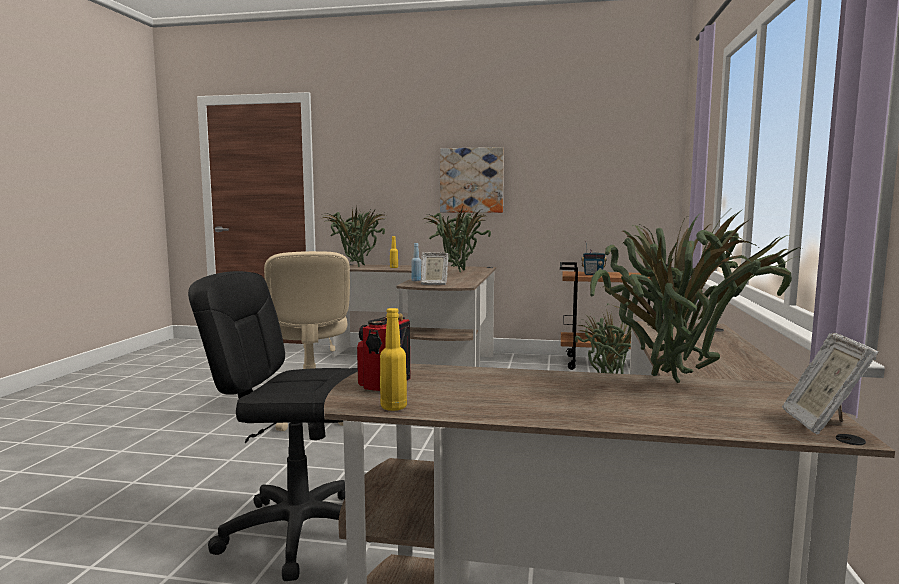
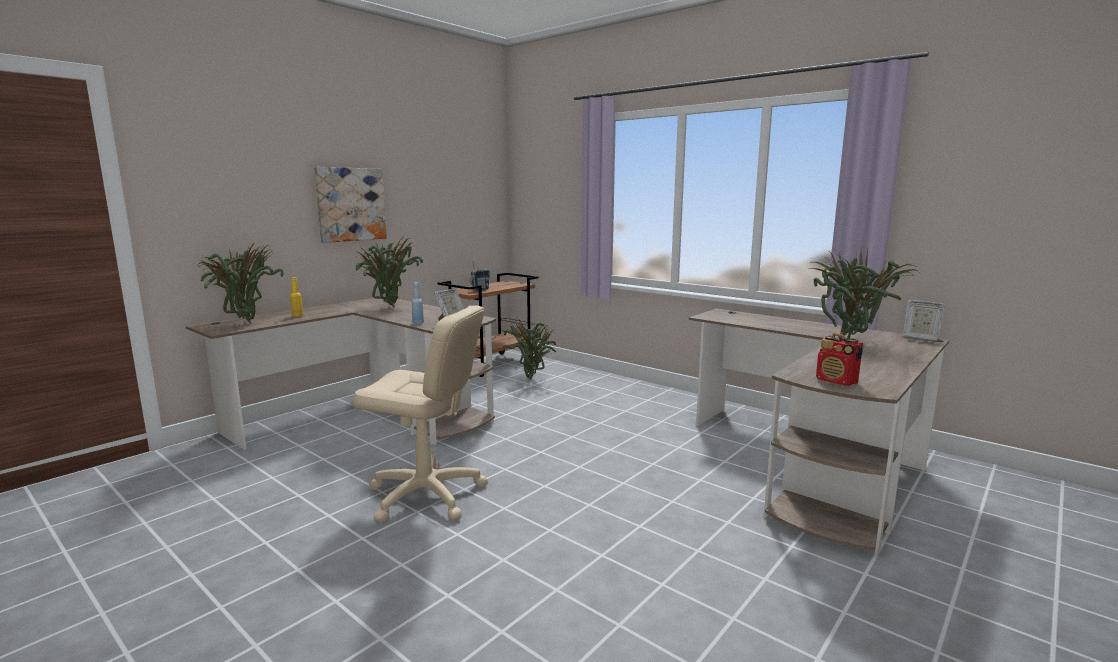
camera: 60 degrees left, 5 degrees up
(298, 532) = (691, 545): black office chair -> none
(394, 407) = (887, 386): yellow bottle -> none

